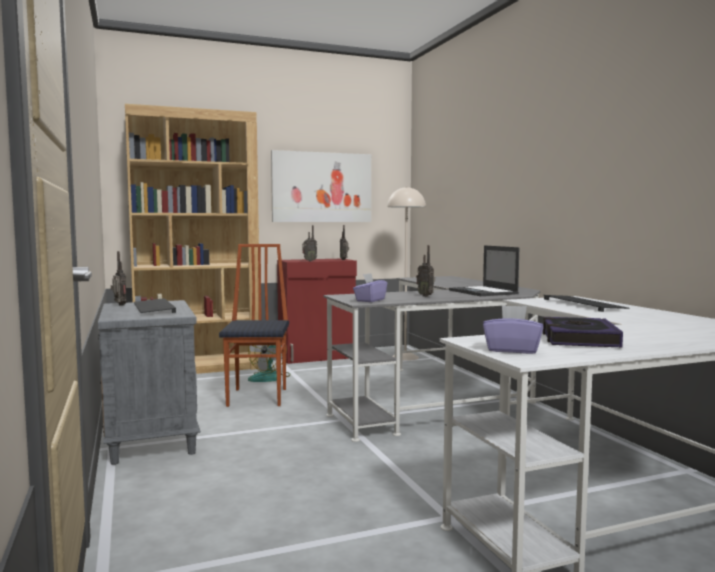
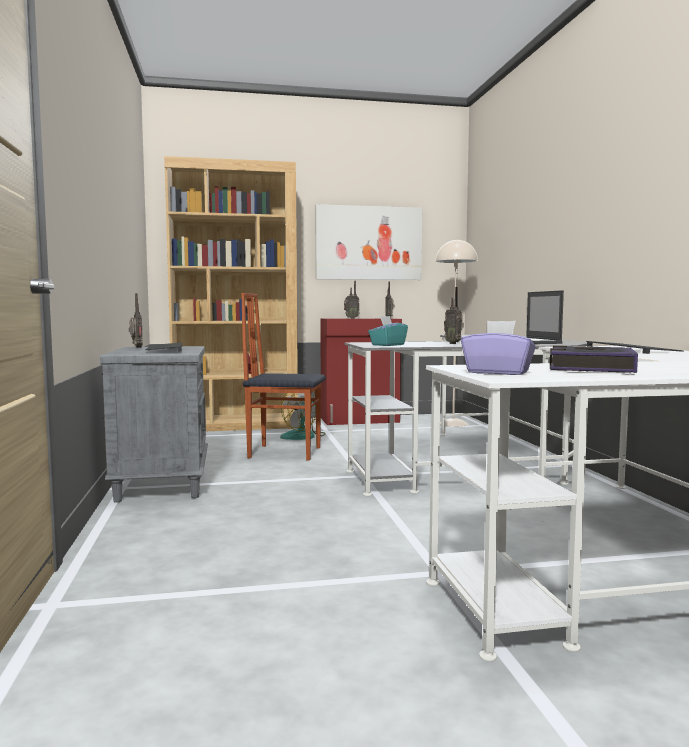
camera: 10 degrees right, 0 degrees up
(258, 397) = (284, 452): chair -> chair turned 90 degrees counterclockwise
(370, 300) = (387, 345): purple tissue box -> turquoise tissue box

